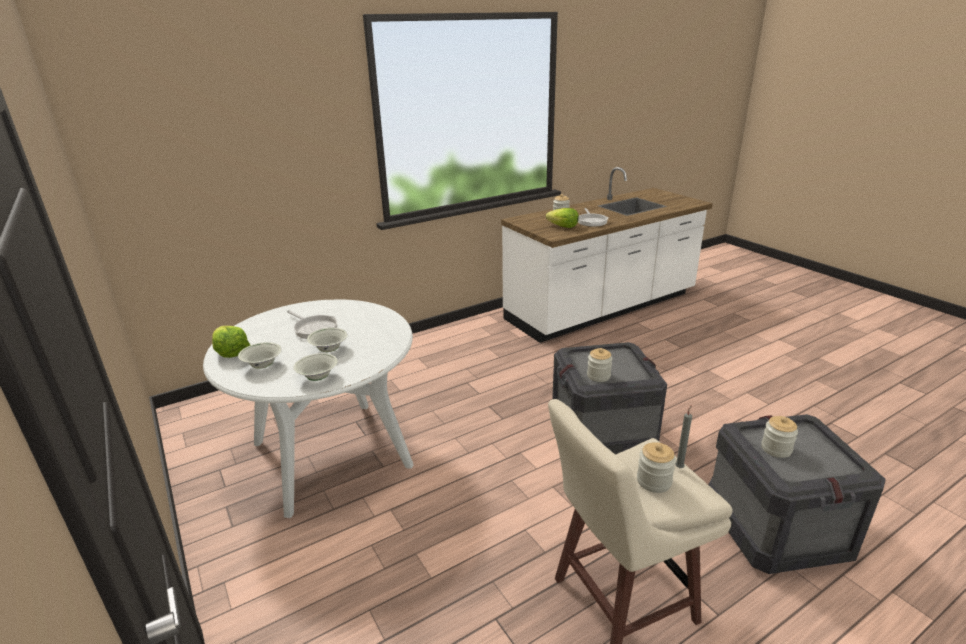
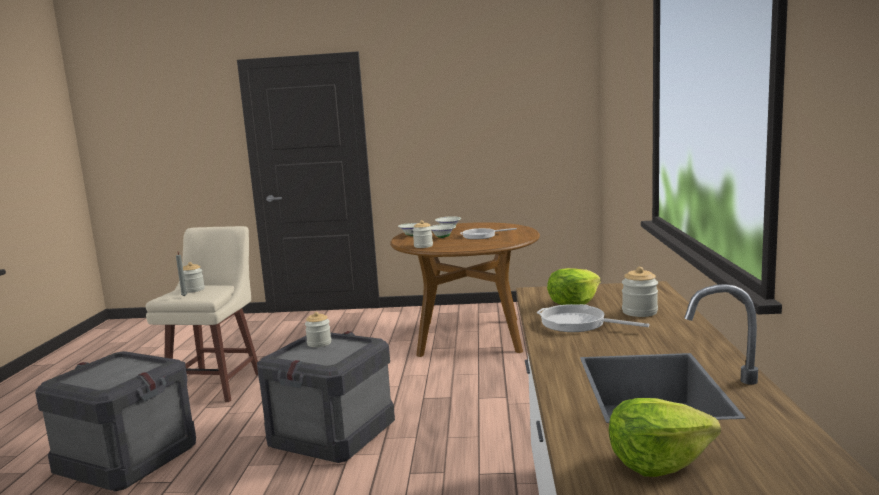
camera: 125 degrees right, 15 degrees down
(231, 352) = (479, 225): lettuce -> lettuce (658, 461)
(331, 454) = (470, 336): white dining table -> brown dining table
(776, 449) = (131, 367): jar -> jar (423, 246)

